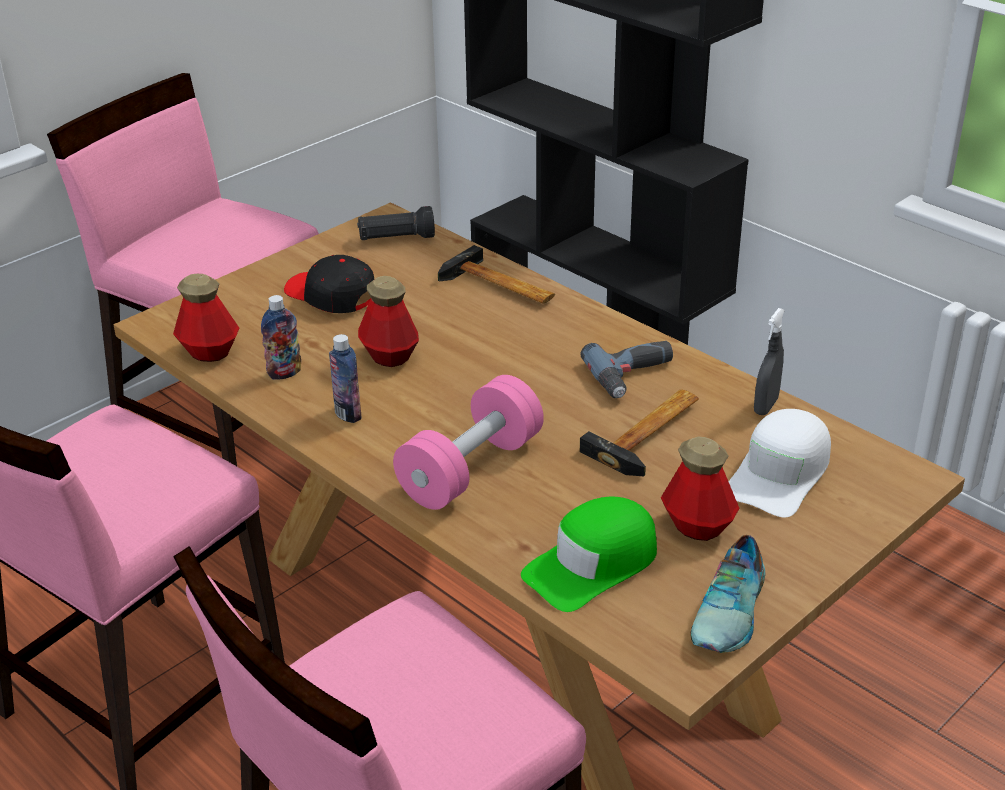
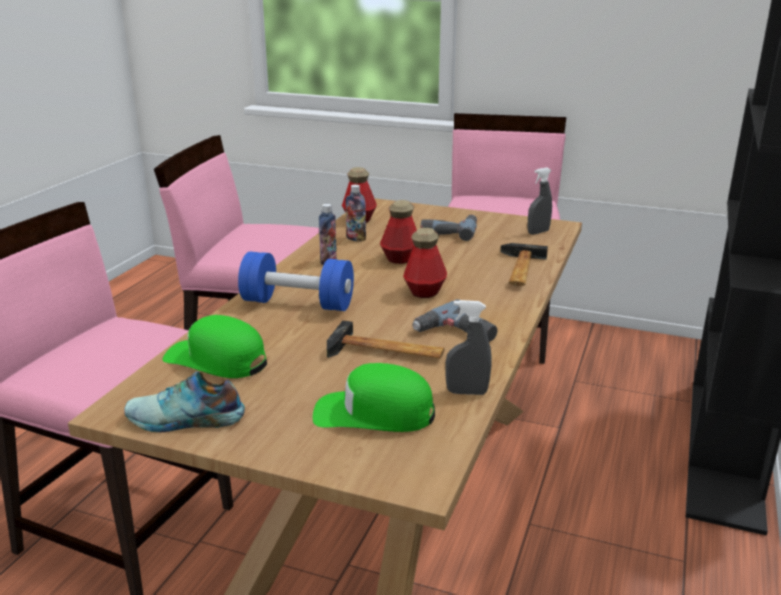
camera: 65 degrees right, 10 degrees down
(331, 295) = (449, 231): black cap -> power drill
(396, 238) = (538, 232): black flashlight -> grey spray bottle
(471, 469) = (298, 303): pink dumbbell -> blue dumbbell
(697, 526) = (282, 389): bottle -> bottle (424, 291)
(780, 474) = (374, 413): white cap -> green cap

